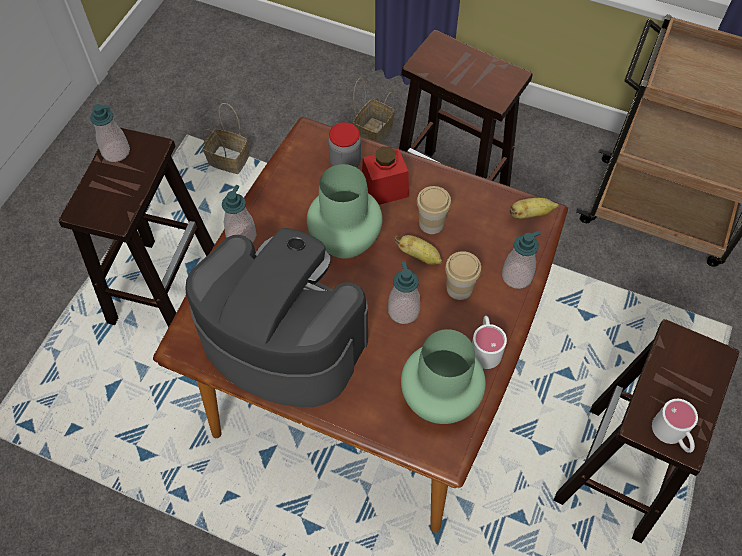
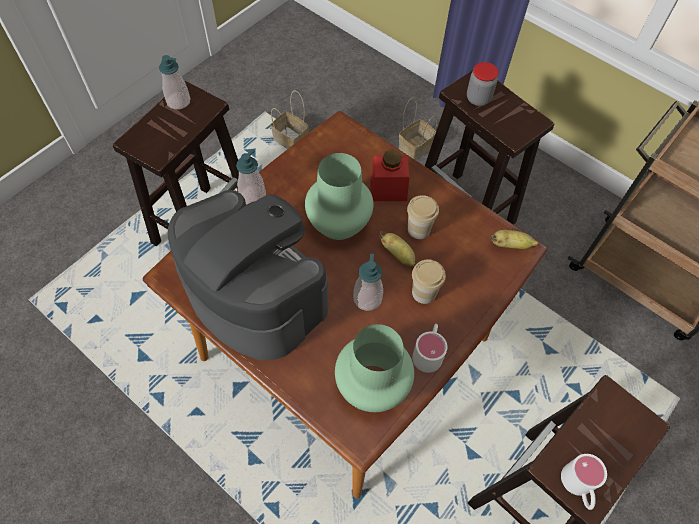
camera: 15 degrees right, 0 degrees up
(345, 162) = (362, 158): jar -> jar (478, 99)
(517, 276) = (479, 296): soap dispenser -> none

